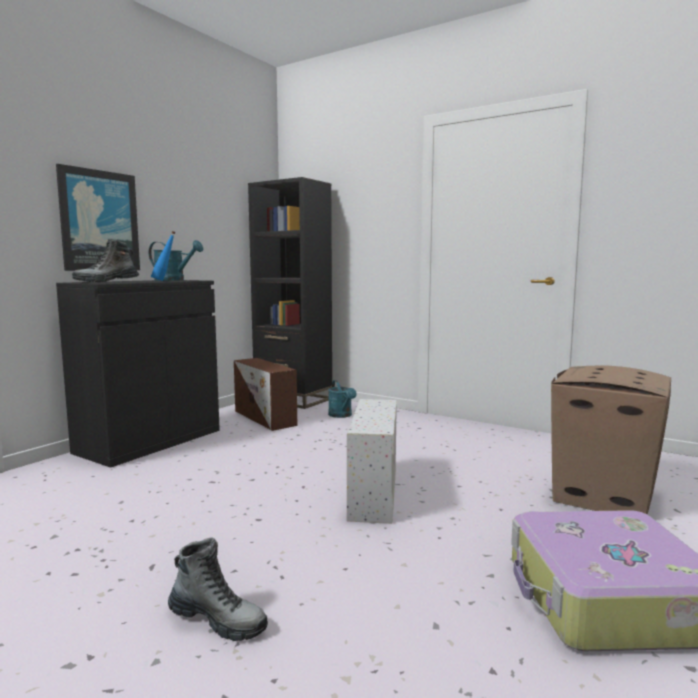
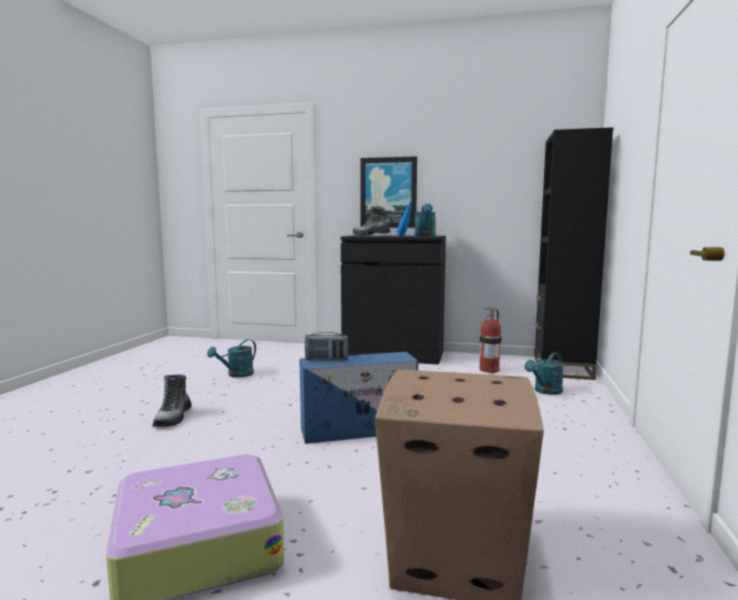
camera: 70 degrees right, 0 degrees up
(59, 549) = (236, 375): none -> turquoise watering can
(265, 418) = (489, 370): brown storage box -> fire extinguisher
(366, 424) = (326, 360): none -> radio
(373, 492) = (360, 430): white storage box -> blue storage box

